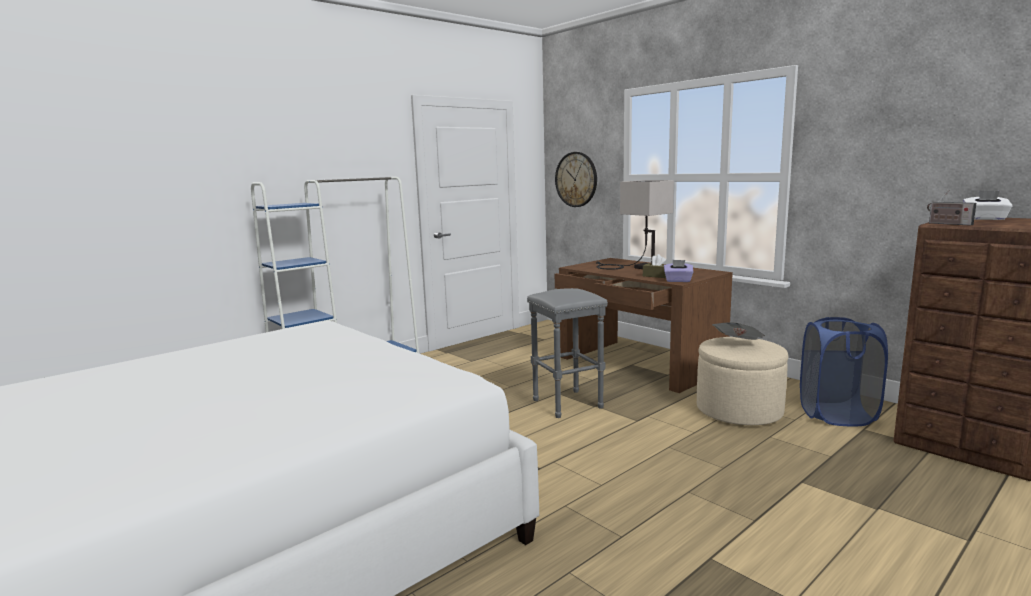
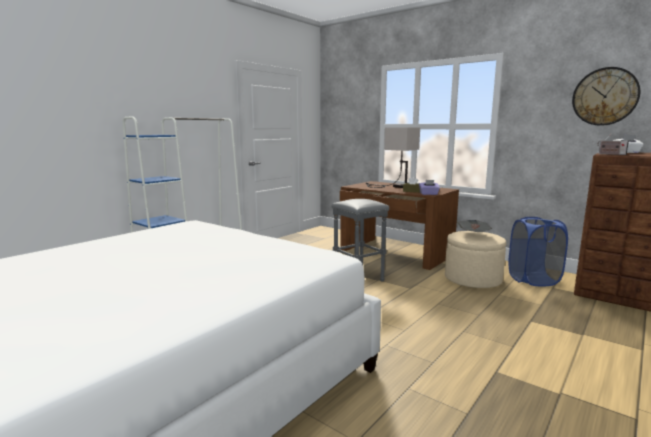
camera: 10 degrees left, 0 degrees up
(576, 179) = (344, 127): wall clock -> wall clock (605, 96)

